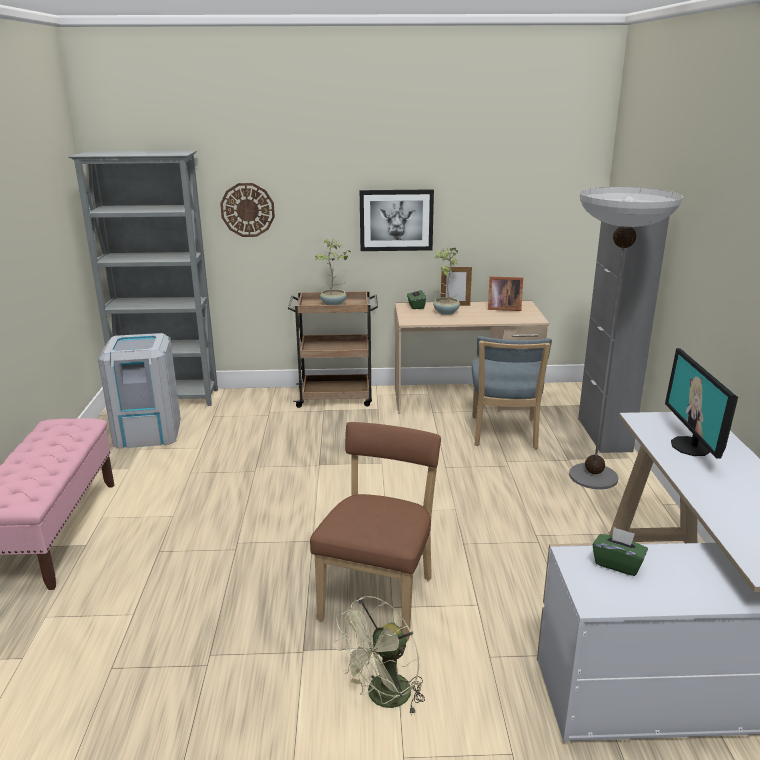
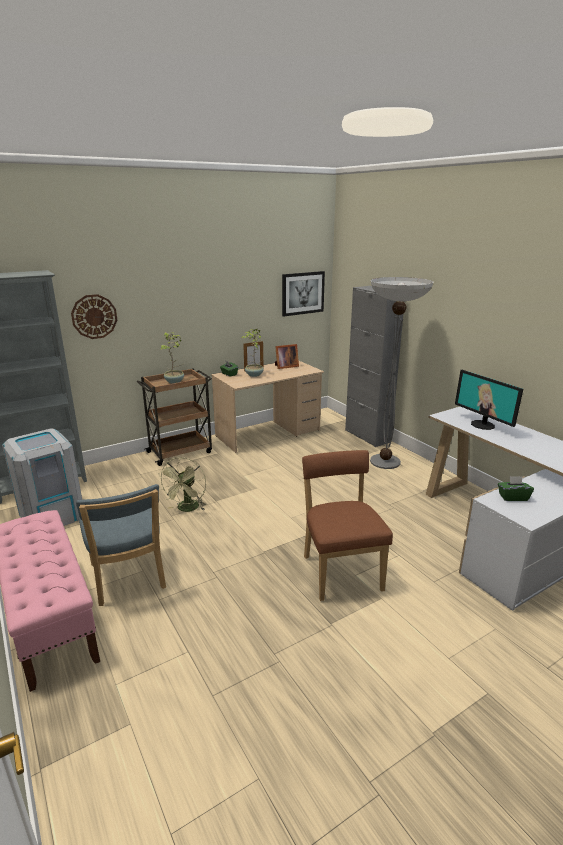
camera: 30 degrees left, 0 degrees up
(383, 698) = (405, 631): green fan -> green fan (187, 509)
(396, 220) = (207, 313): picture -> picture (302, 293)
(504, 434) = (313, 450): blue chair -> blue chair (128, 579)

